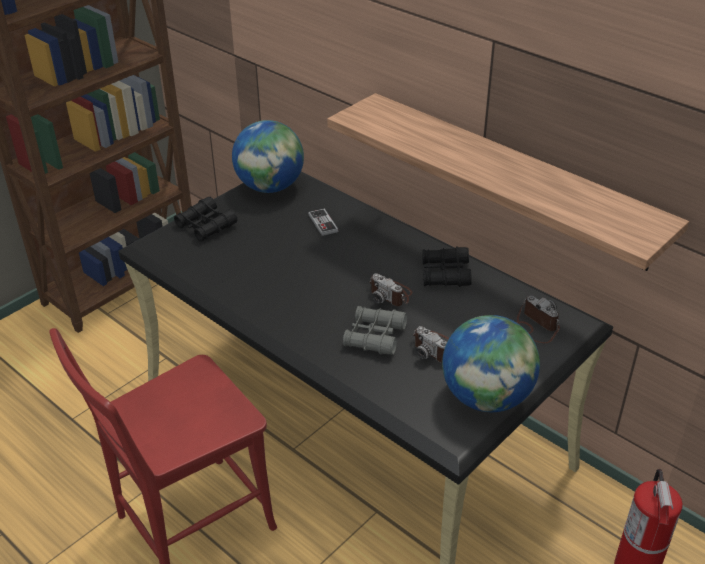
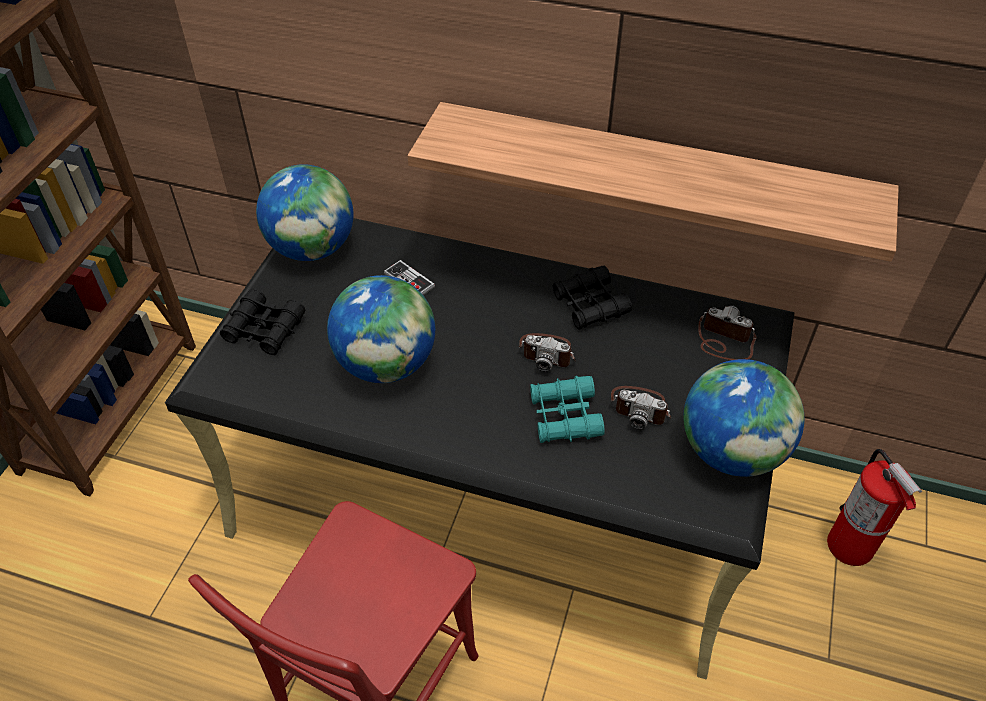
camera: 25 degrees left, 10 degrees up
(271, 268) = (386, 364): none -> globe
(374, 336) = (565, 416): grey binoculars -> turquoise binoculars

